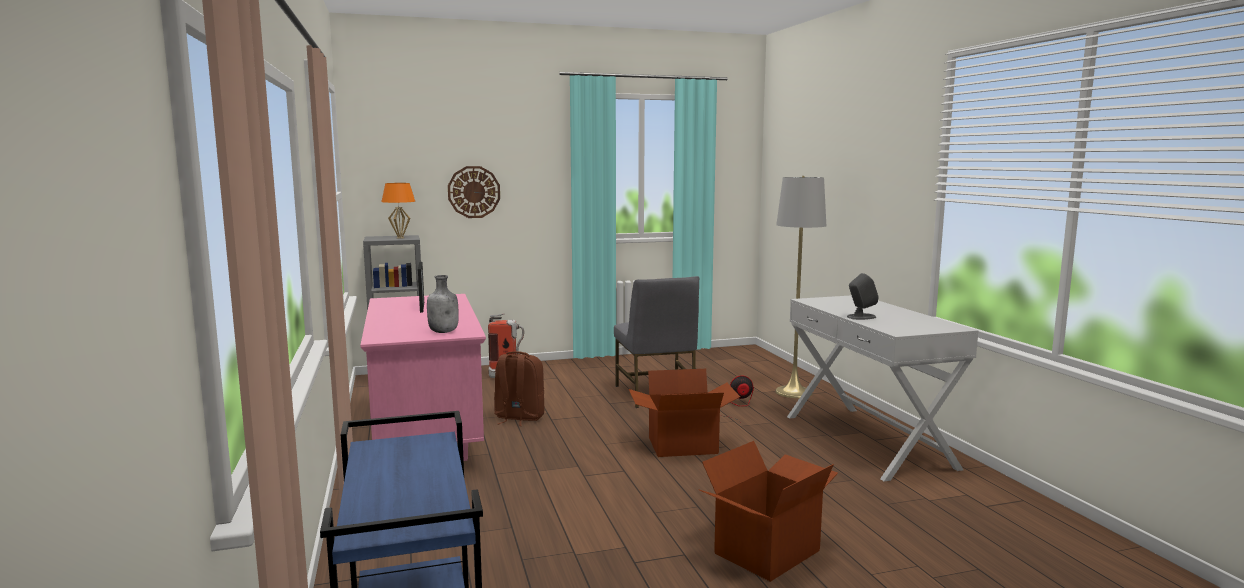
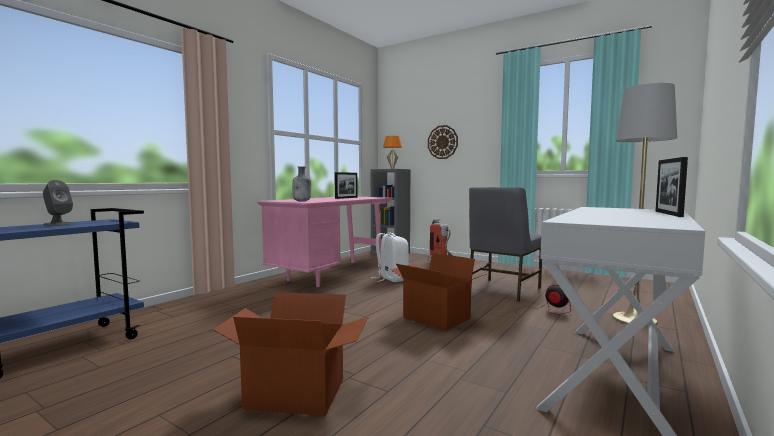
camera: 50 degrees right, 5 degrees down
(518, 418) = (391, 279): brown backpack -> white backpack
(861, 317) = (586, 214): grey speaker -> grey speaker (58, 224)
(883, 305) = (668, 214): none -> picture frame

